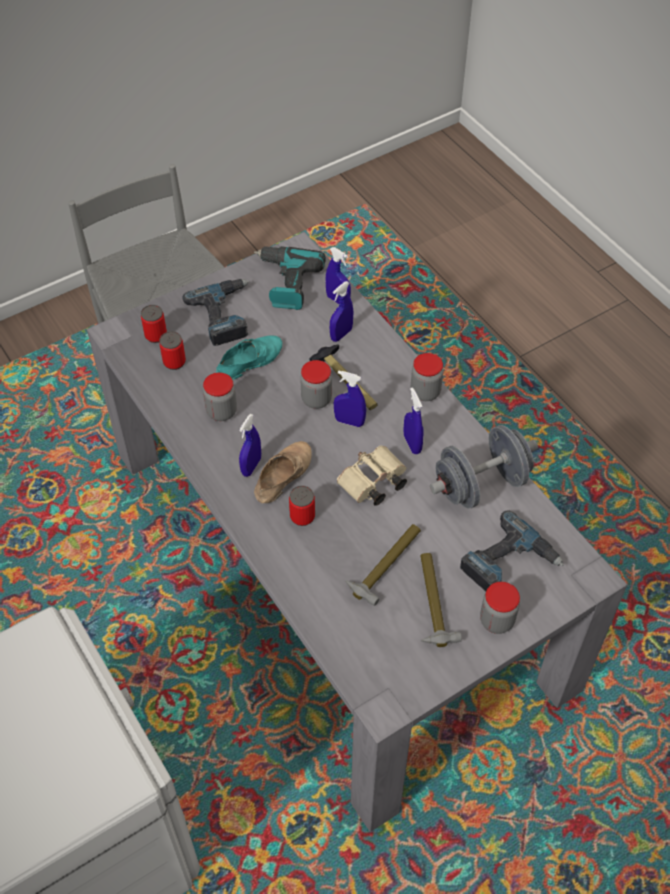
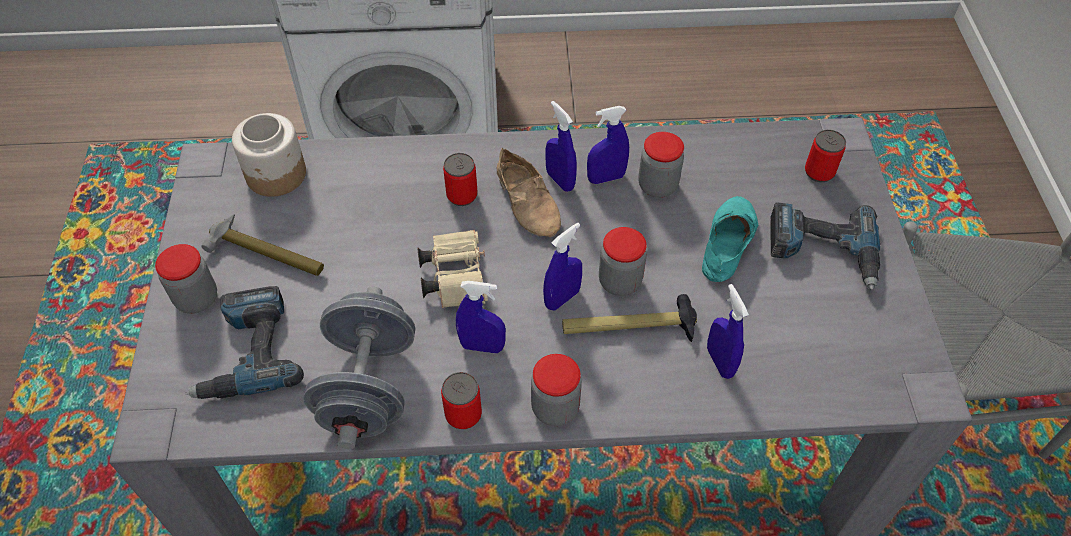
camera: 120 degrees right, 0 degrees up
(174, 362) = (763, 173): can -> can (463, 414)
(249, 360) = (726, 242): turquoise shoe -> turquoise shoe turned 150 degrees counterclockwise
(286, 283) = (857, 343): power drill -> none
(338, 300) = (792, 391): blue spray bottle -> blue spray bottle (606, 178)
(362, 648) = (276, 175): none -> jar
(386, 565) = (344, 237): hammer -> none

